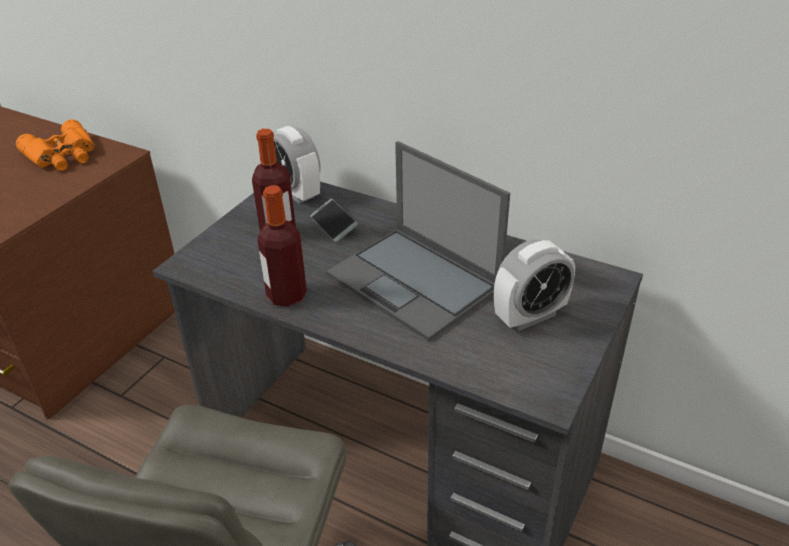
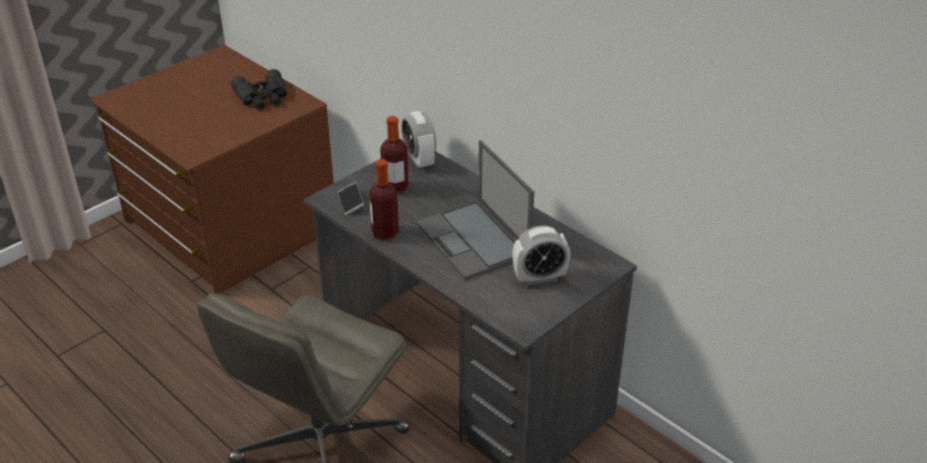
camera: 15 degrees right, 0 degrees up
(63, 156) = (263, 97): orange binoculars -> black binoculars
(334, 225) = (436, 189): phone -> phone (351, 202)

